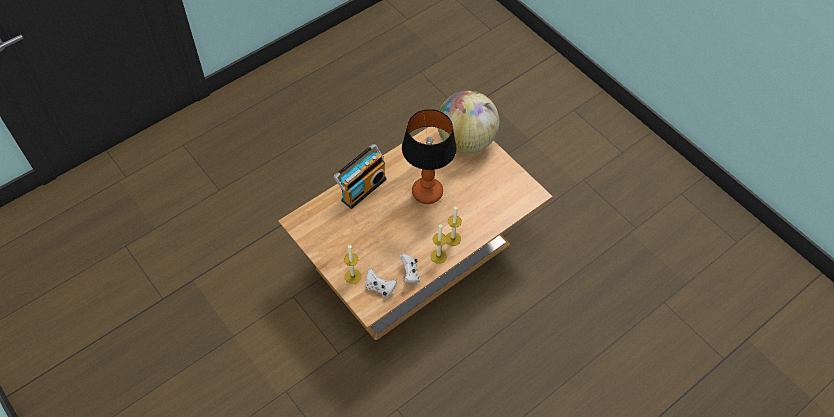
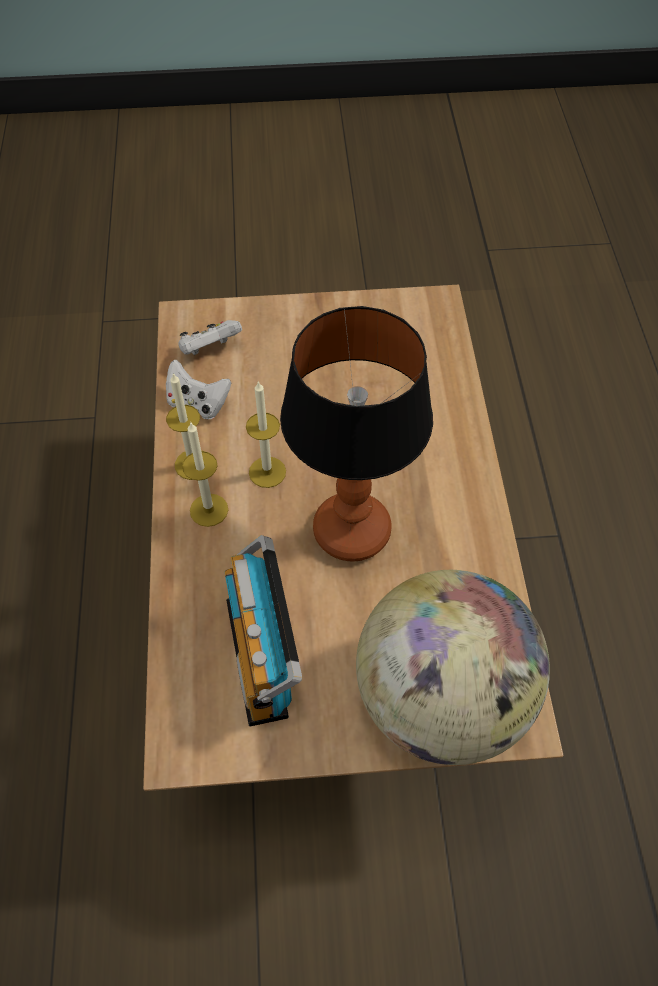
camera: 125 degrees right, 0 degrees up
(353, 276) = (264, 326): candle -> candle (267, 472)
(362, 188) = (443, 428): radio -> radio (264, 657)

